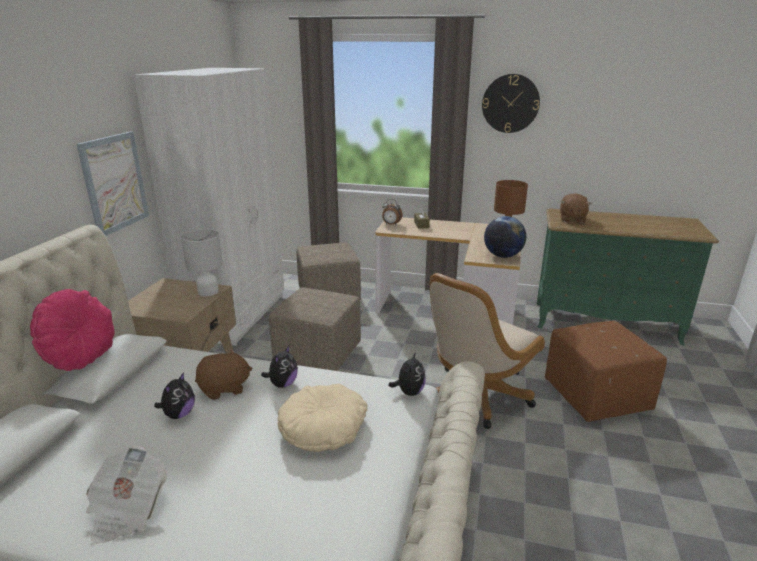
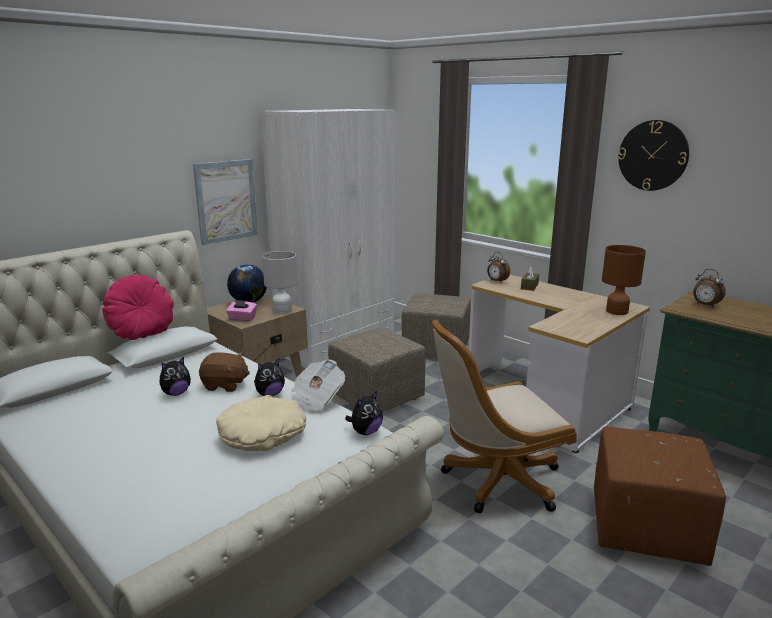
camera: 30 degrees right, 5 degrees down
(127, 510) = (81, 441): newspaper -> newspaper (315, 400)
(175, 311) = (242, 319): none -> pink tissue box
(503, 256) = (581, 330): globe -> globe (248, 302)
(572, 219) = (705, 305): brown plush toy -> alarm clock

